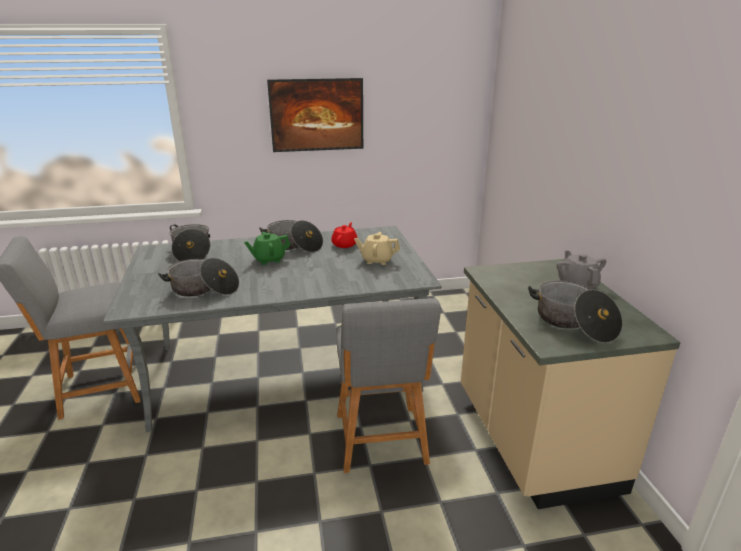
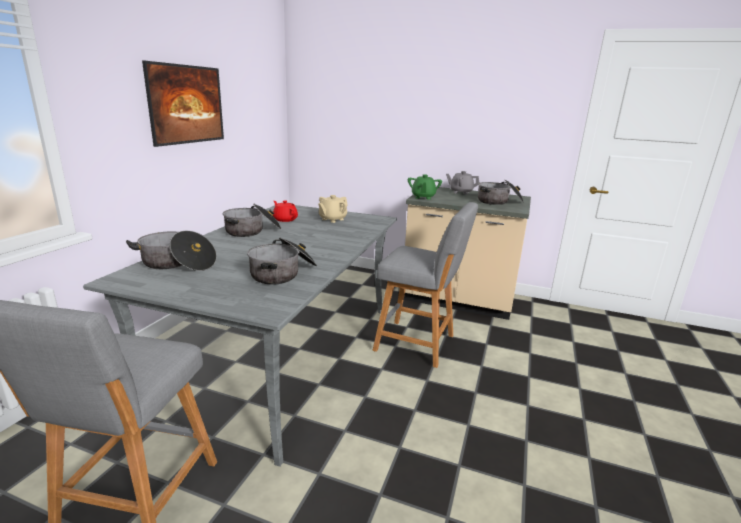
camera: 60 degrees left, 5 degrees down
(269, 260) = (265, 243): green teapot -> green teapot (423, 197)

